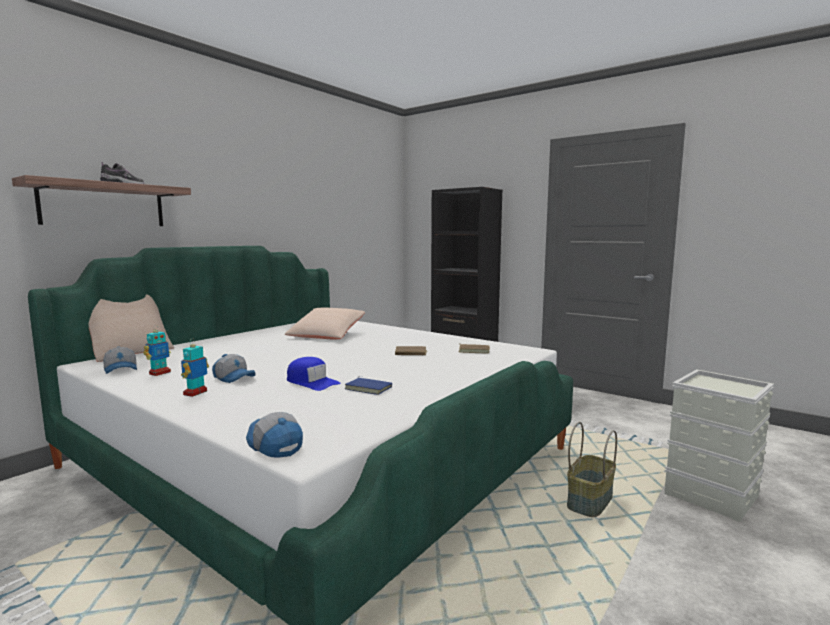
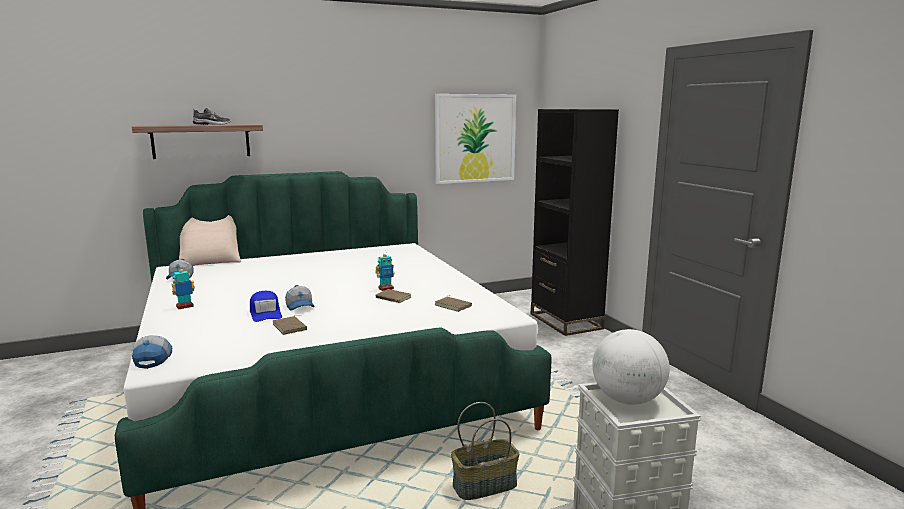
camera: 30 degrees right, 5 degrees up
(159, 373) = (195, 284): toy robot -> toy robot (386, 288)
(235, 378) = (228, 298): cap -> cap (300, 306)
(326, 335) = (368, 265): beige pillow -> none
(362, 219) = (475, 138): none -> picture
(369, 388) = (291, 327): blue book -> brown book
(713, 386) = (627, 400): none -> globe

